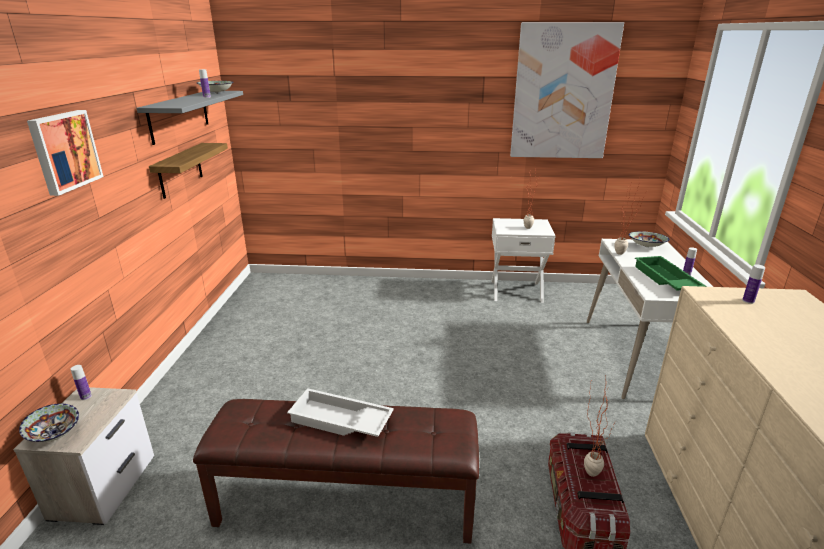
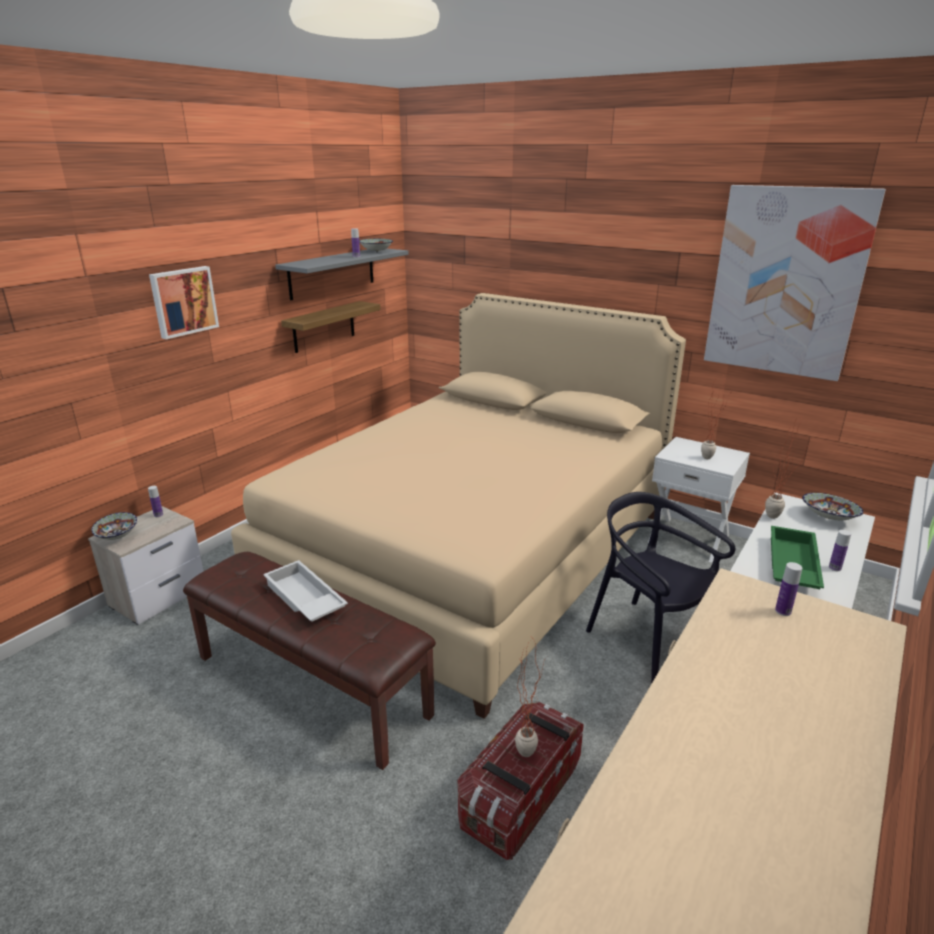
camera: 30 degrees right, 0 degrees up
(382, 345) = (473, 553): none -> beige bed
(555, 366) = (648, 640): none -> black chair

